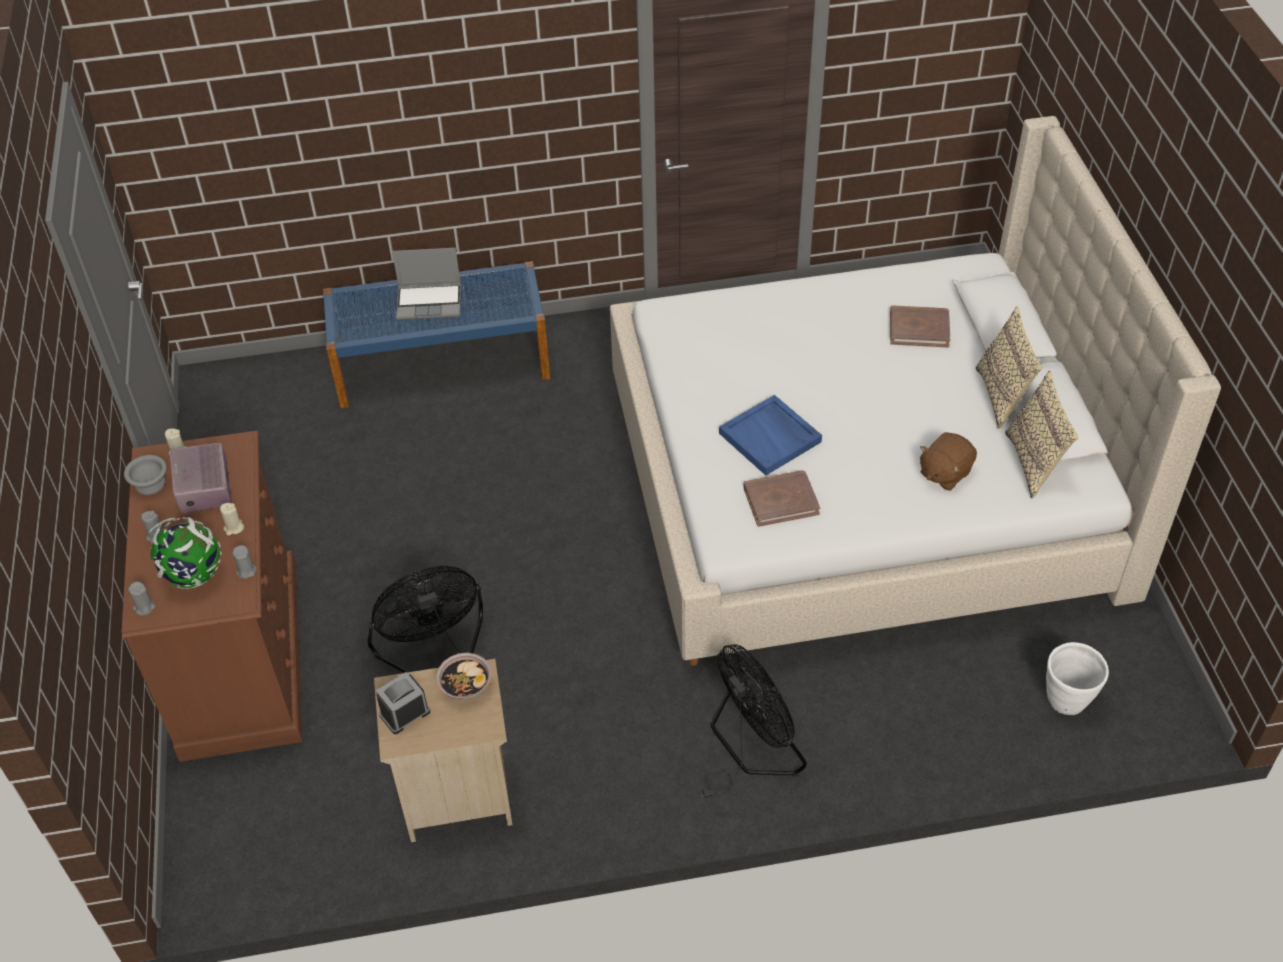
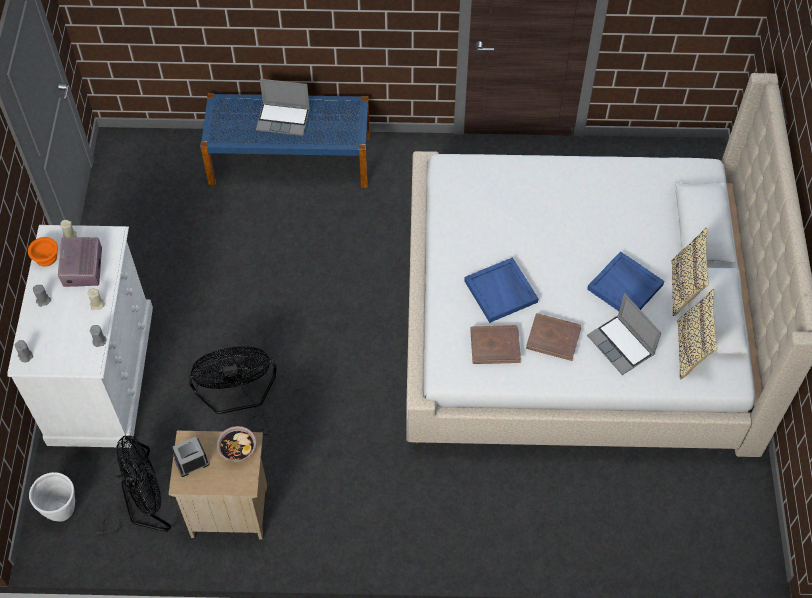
camera: 10 degrees right, 10 degrees up
(150, 483) = (46, 256): grey bowl -> orange bowl
(193, 575) = (62, 337): globe -> none
(241, 656) = (102, 374): brown dresser -> white dresser
(745, 746) = (437, 512): black fan -> black fan (140, 502)
(919, 329) = (638, 218): brown book -> brown book (553, 338)
(928, 406) = (626, 287): none -> blue tray
(944, 473) = (621, 345): brown plush toy -> laptop
(1067, 702) = (678, 525): white planter -> white planter (62, 510)

